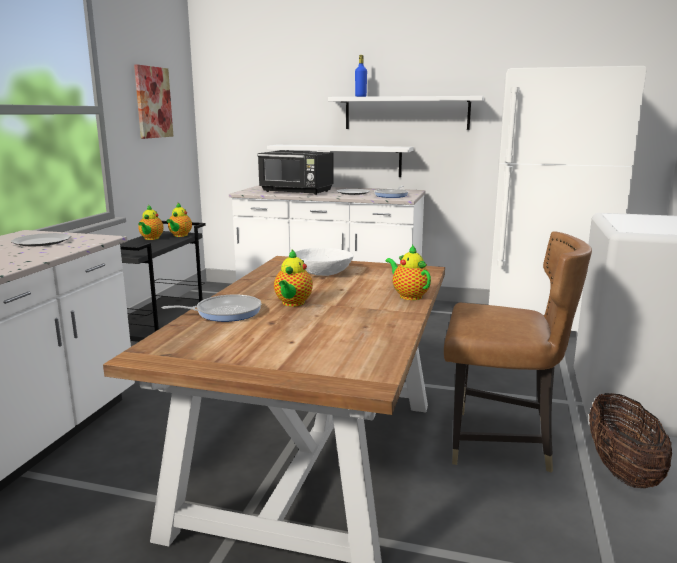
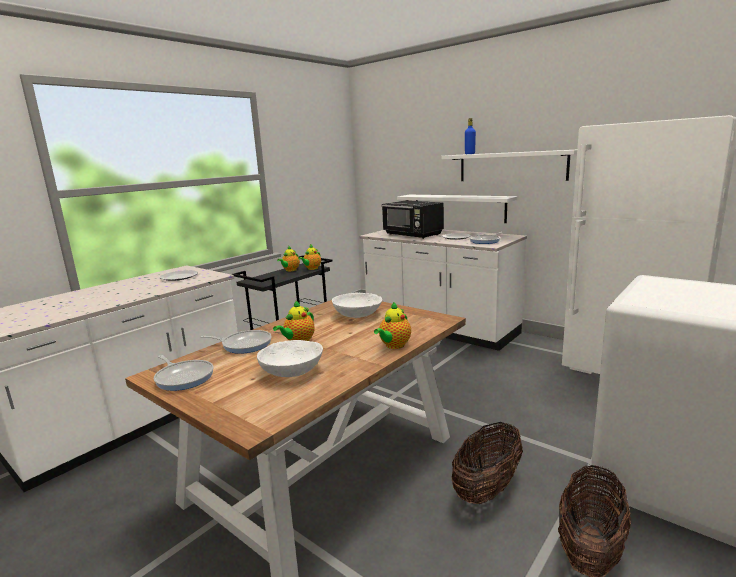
camera: 25 degrees right, 0 degrees up
(153, 102) = (312, 166): picture -> none
(195, 352) = (184, 377): none -> frying pan
(328, 329) = (291, 371): none -> white bowl
(409, 296) = (394, 346): teapot -> teapot turned 135 degrees counterclockwise
(500, 443) = (487, 488): brown chair -> basket

